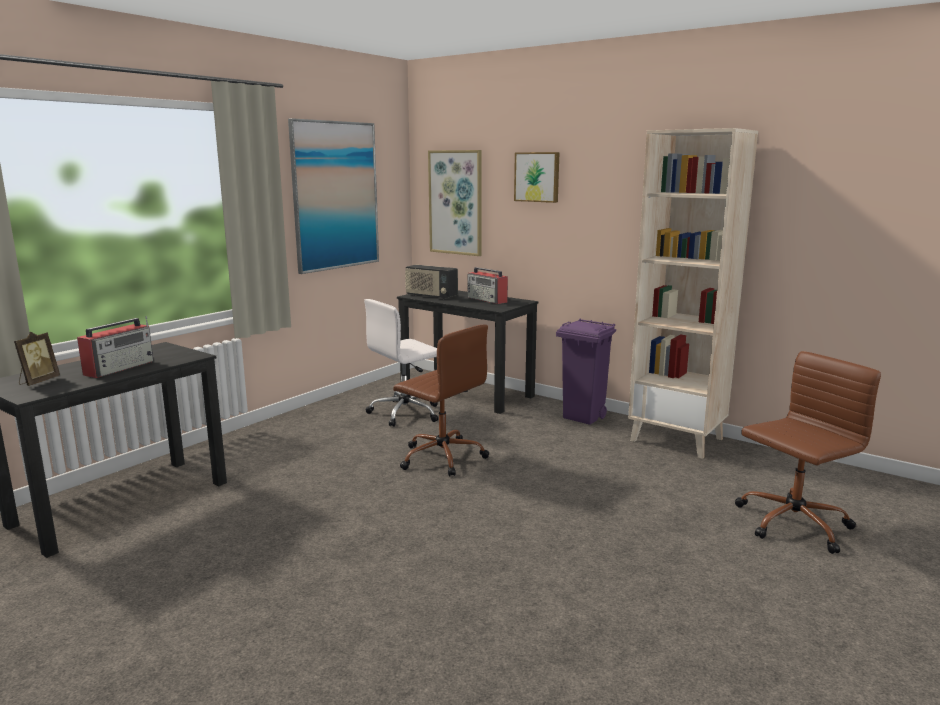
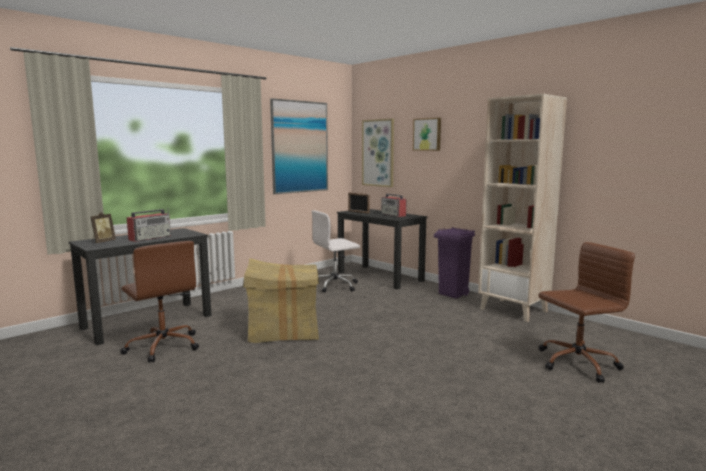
camera: 10 degrees right, 5 degrees down
(354, 501) = (283, 330): none -> cardboard box
(431, 296) = (358, 212): radio -> picture frame
(441, 457) = (348, 310): brown office chair -> brown office chair (163, 346)

